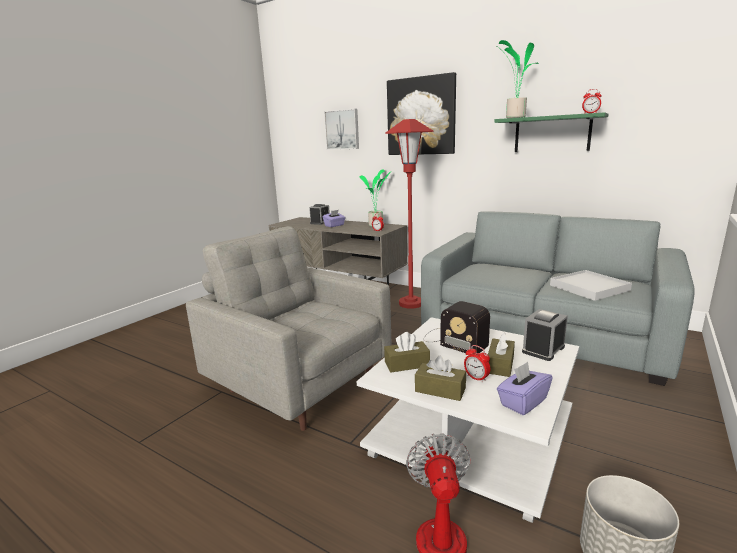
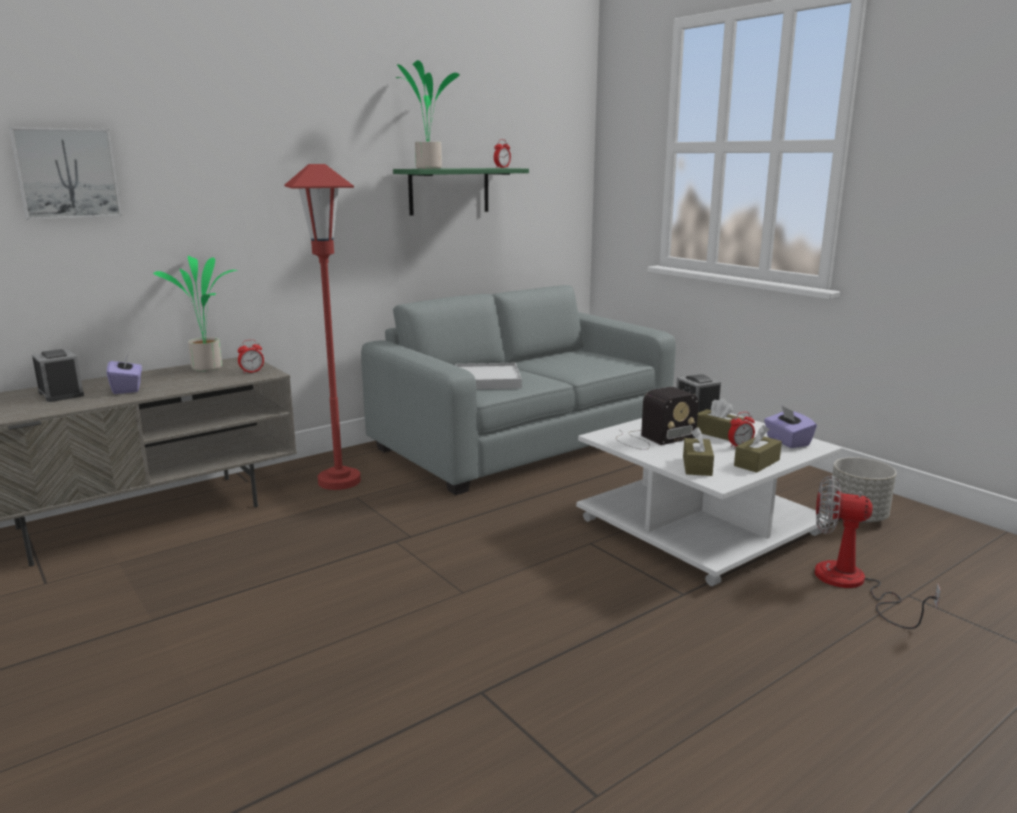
camera: 70 degrees left, 0 degrees up
(300, 384) = (517, 610): grey armchair -> none
(421, 116) = (260, 156): picture -> none
(589, 288) = (584, 364): white tray -> white tray (487, 380)

